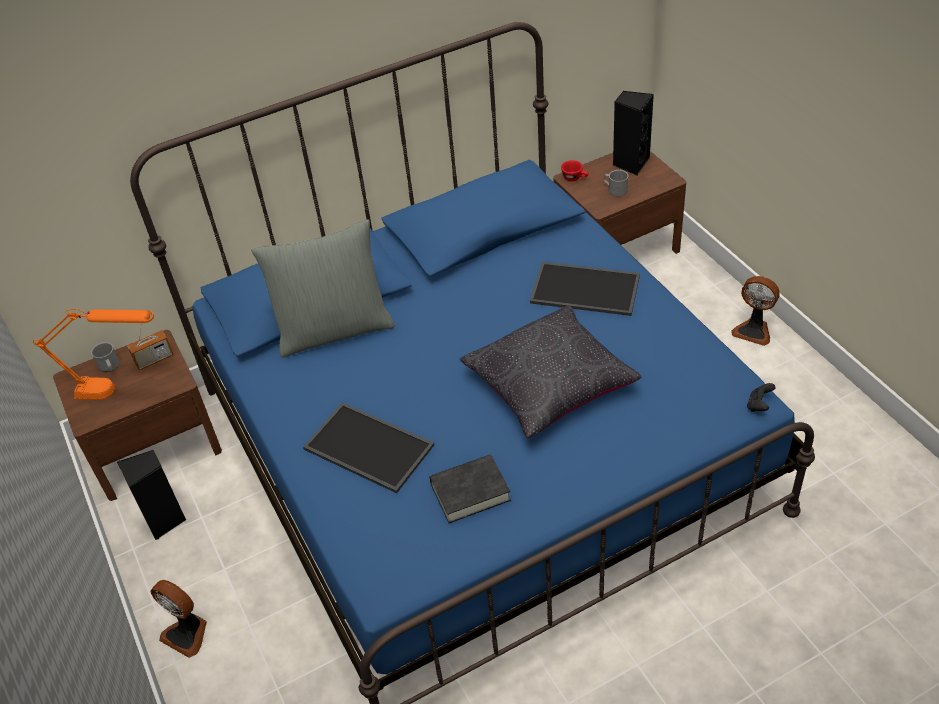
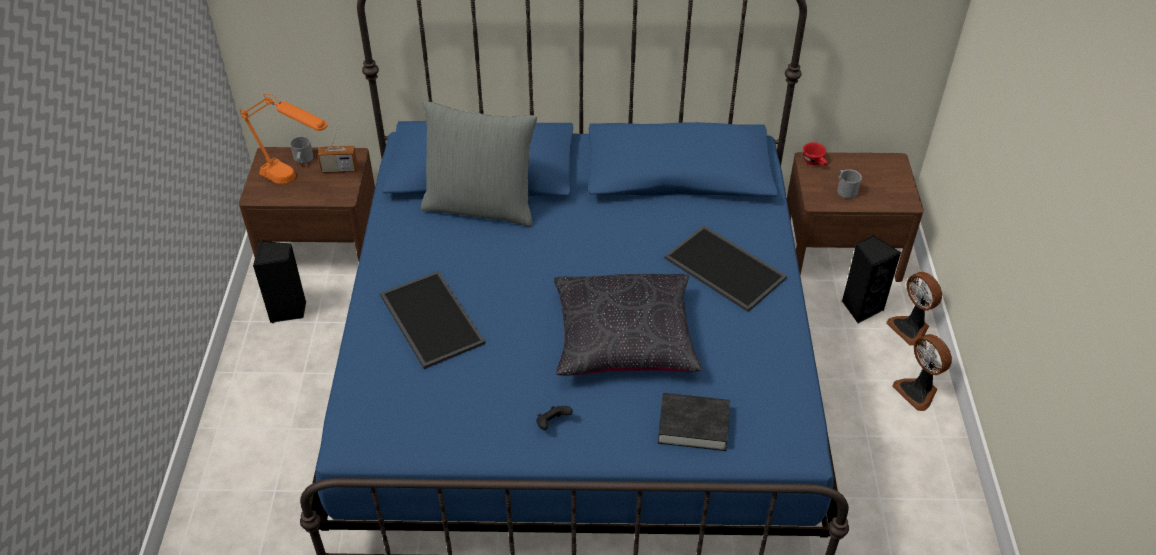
camera: 25 degrees right, 0 degrees up
(187, 633) = (241, 410): fan -> fan (910, 328)
(470, 492) = (483, 398): black book -> black book (693, 425)
(630, 163) = (880, 170): black speaker -> black speaker (861, 307)
(759, 405) = (801, 452): black game controller -> black game controller (552, 424)

